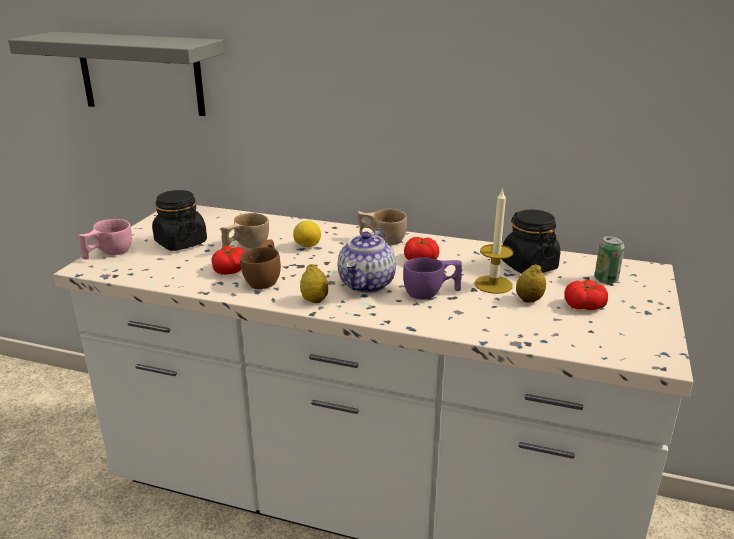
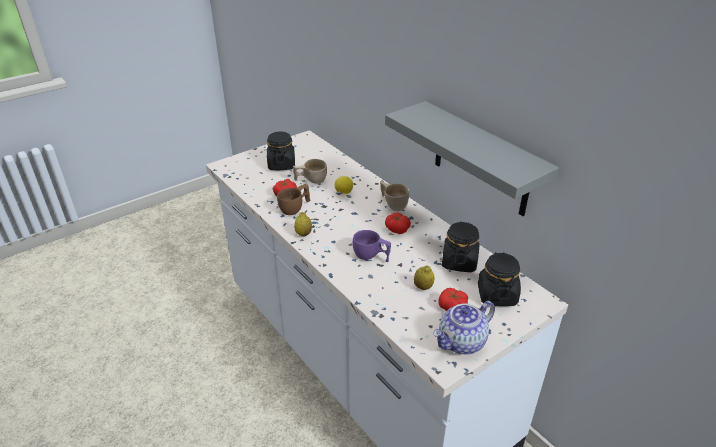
camera: 35 degrees right, 10 degrees up
(108, 254) = (240, 160): pink cup -> none
(140, 73) = (302, 44): grey shelf -> grey shelf (481, 160)
(367, 284) = (343, 235): teapot -> teapot (462, 342)
(493, 284) = (416, 266): candle -> none
(606, 280) = (496, 295): can -> black jar

